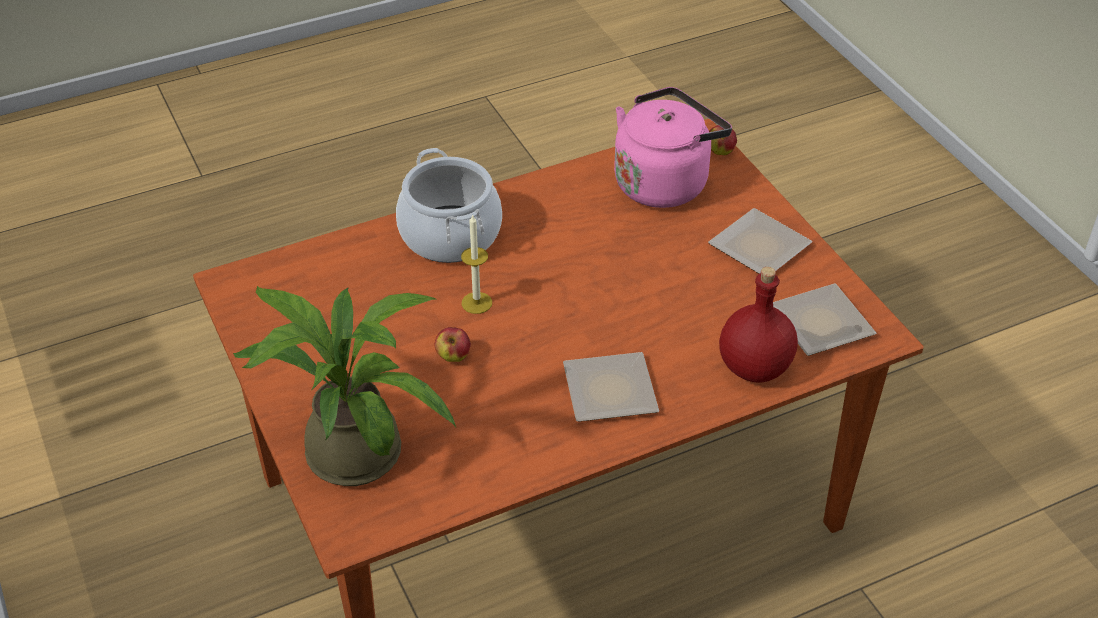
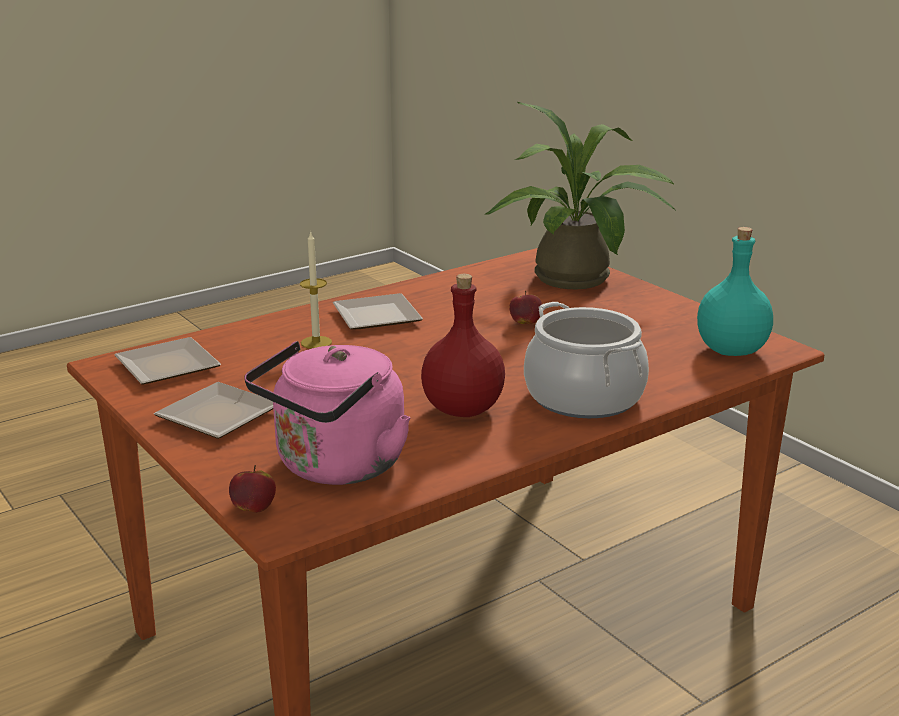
camera: 170 degrees right, 20 degrees down
(279, 283) = (731, 351): none -> turquoise bottle
(476, 303) = (523, 353): candle -> candle (316, 342)
(753, 366) = (243, 337): red bottle -> red bottle (464, 410)

